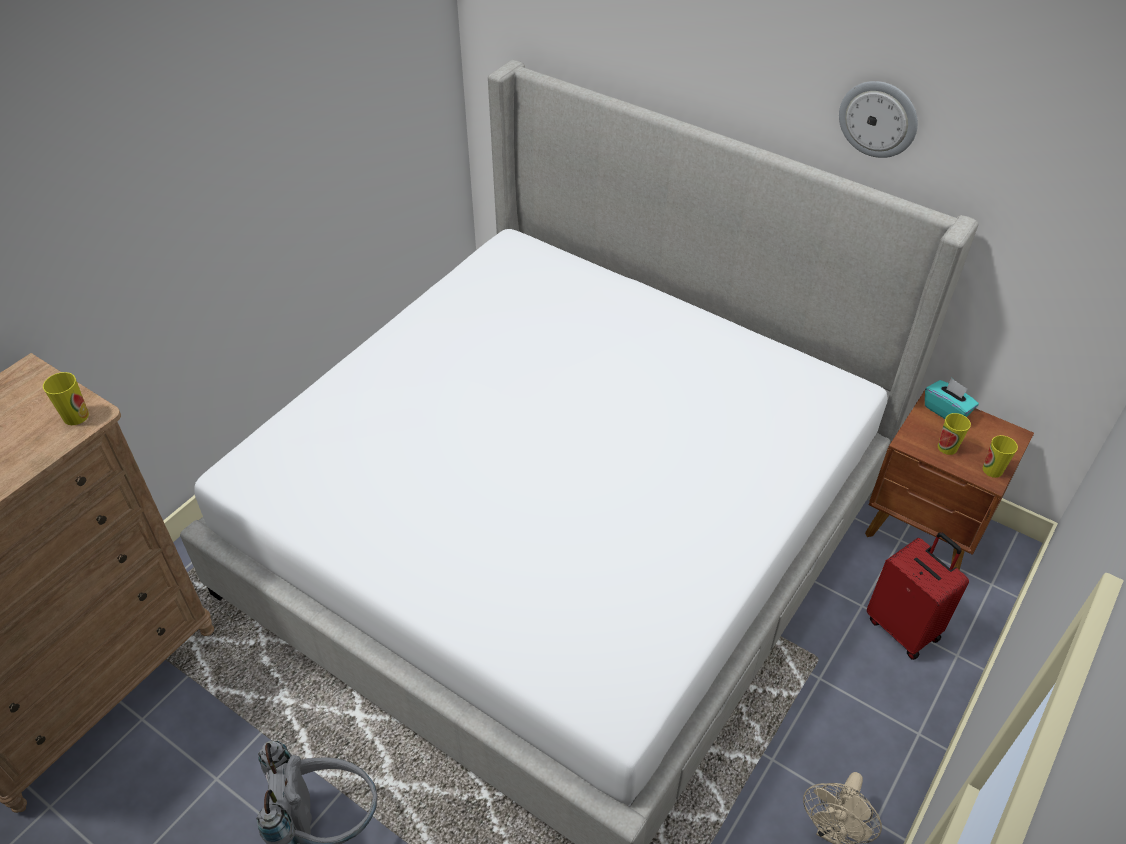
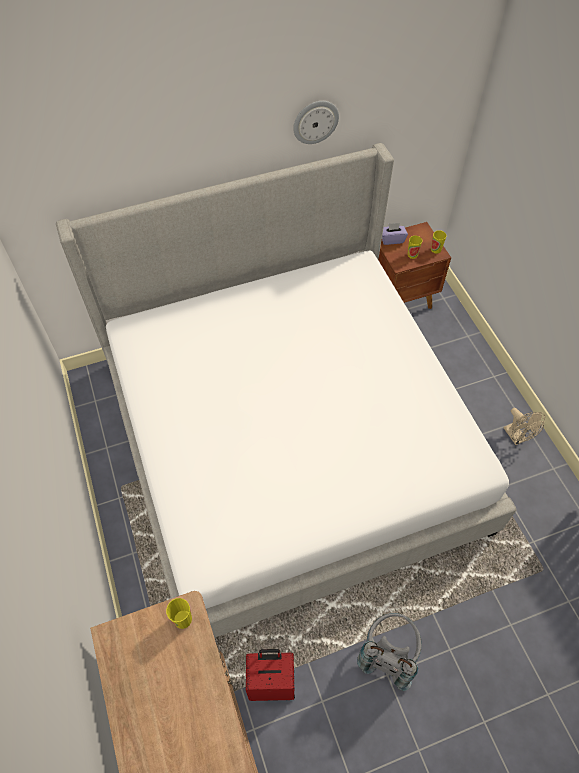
camera: 55 degrees left, 10 degrees up
(903, 628) = (442, 344): red suitcase -> red suitcase (272, 683)
(946, 410) = (392, 239): turquoise tissue box -> purple tissue box

